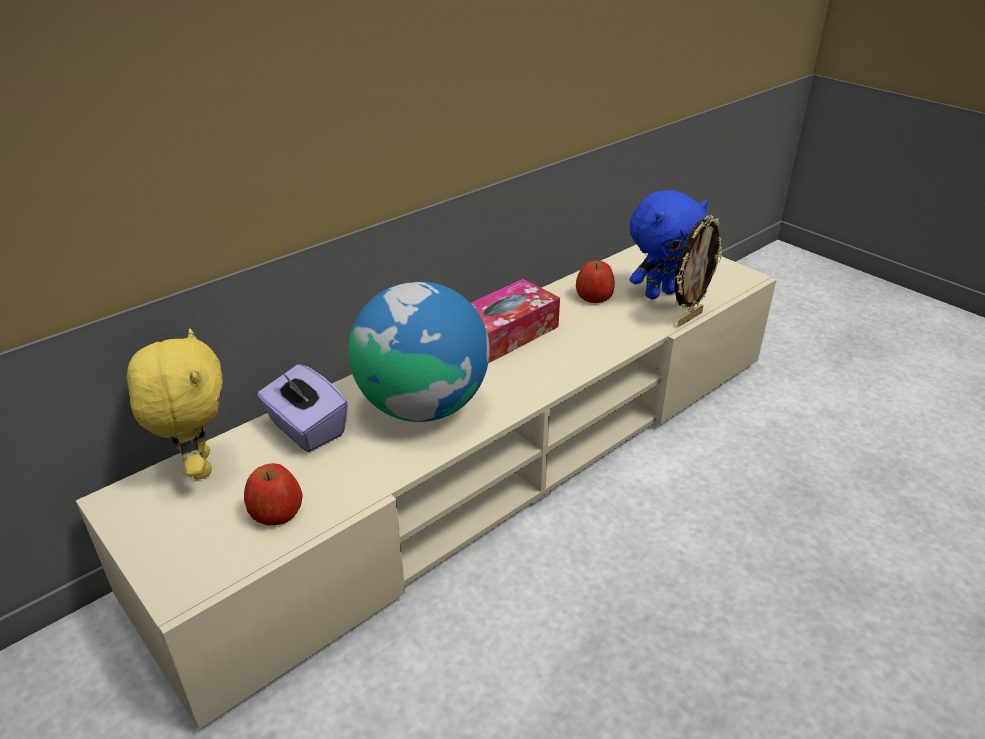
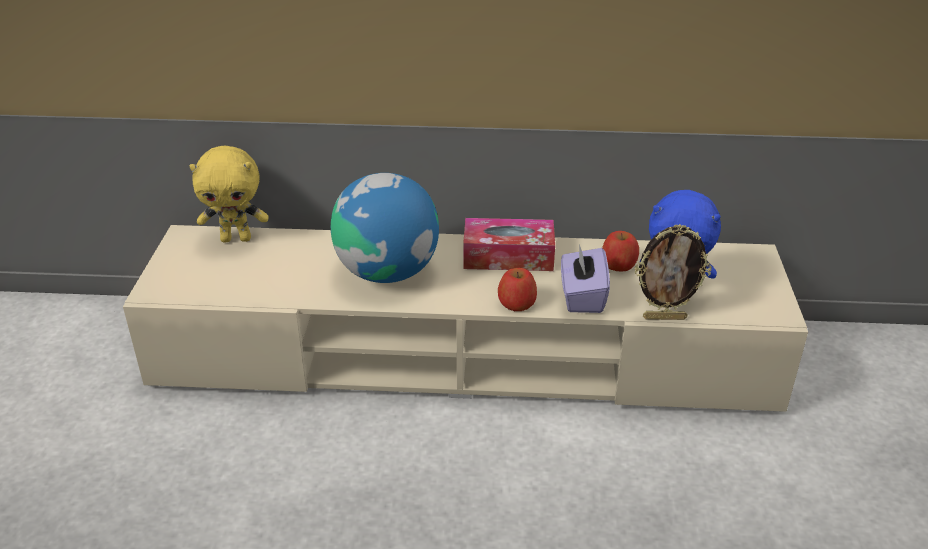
camera: 45 degrees right, 0 degrees up
(198, 466) = (236, 238): yellow plush toy -> yellow plush toy turned 60 degrees clockwise
(276, 511) = (236, 282): apple -> apple (517, 303)
(306, 429) = (310, 249): purple tissue box -> purple tissue box (582, 297)

